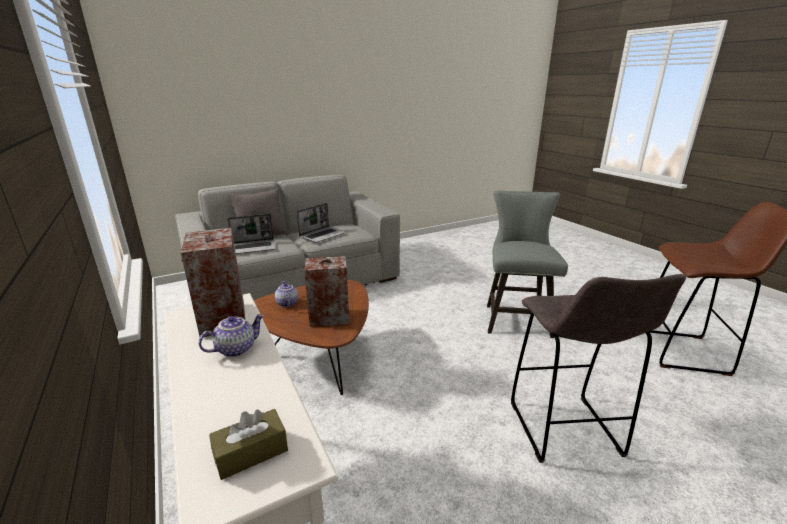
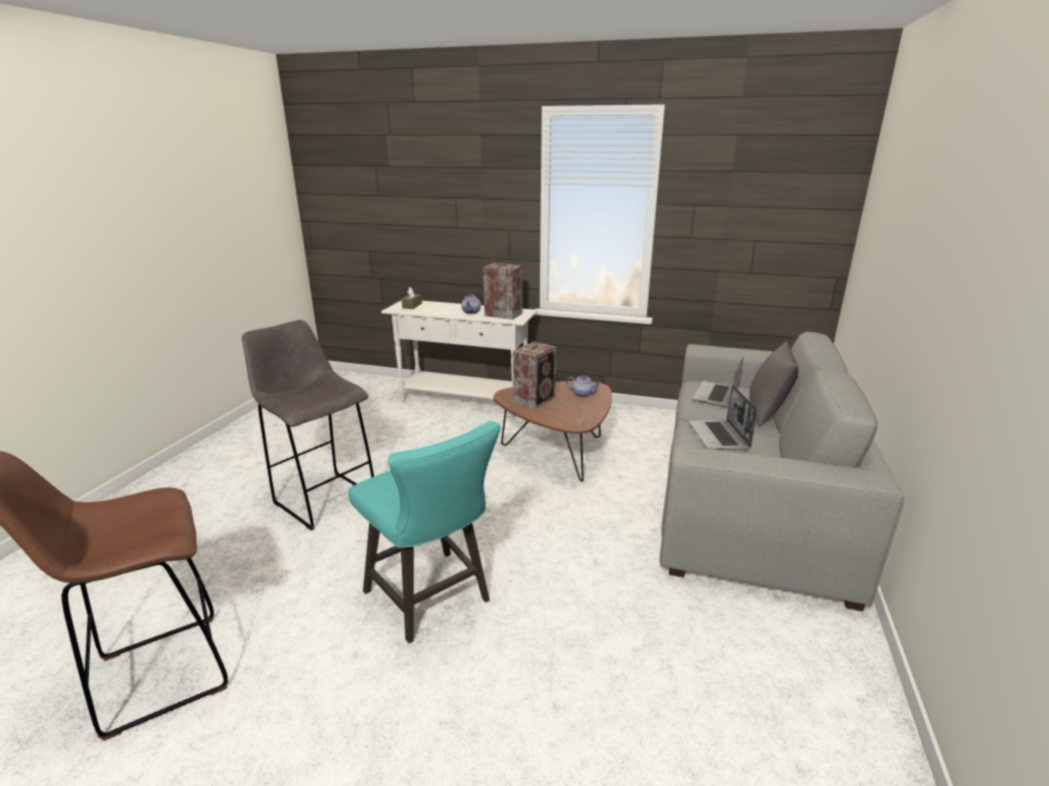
camera: 135 degrees right, 0 degrees up
(515, 317) = (432, 600): grey stool -> turquoise stool

